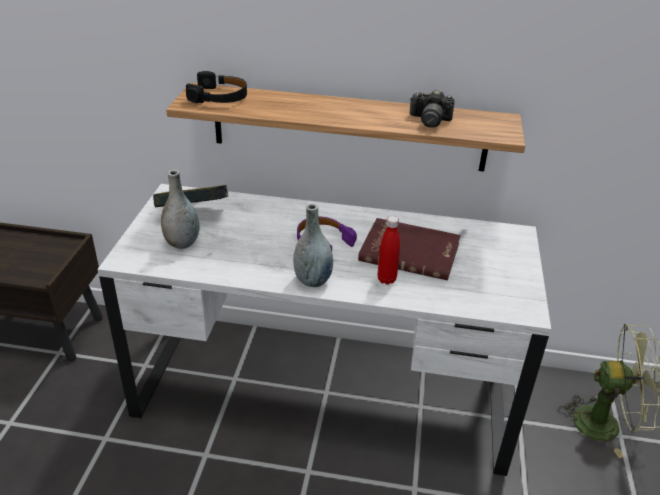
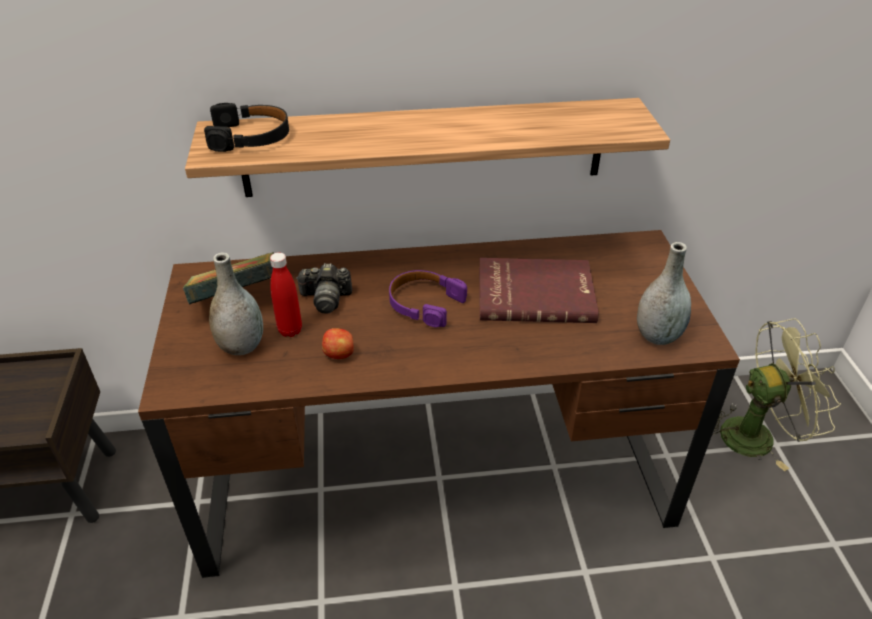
camera: 15 degrees left, 5 degrees up
(246, 262) = (339, 354): none -> apple
(312, 280) = (436, 361): grey vase -> grey vase (657, 336)
(324, 390) = (436, 475): white desk -> brown desk
(386, 279) = (525, 338): red bottle -> red bottle (290, 330)
(430, 120) = (540, 125): camera -> camera (326, 299)

